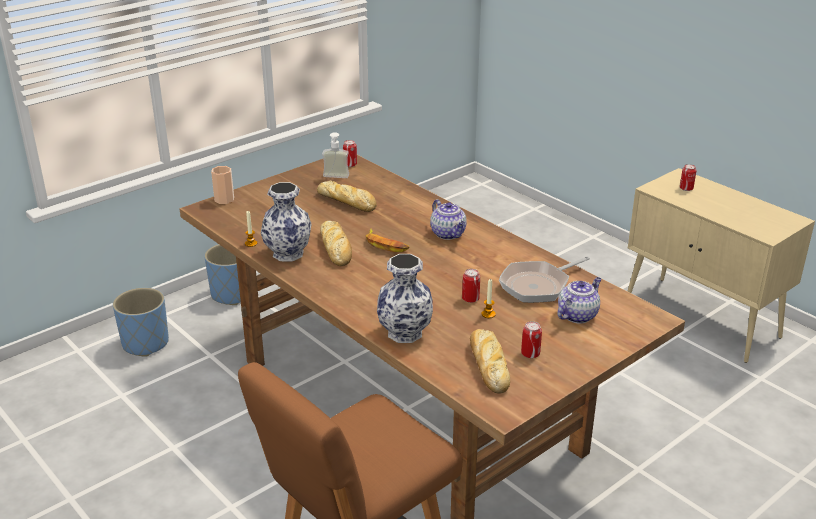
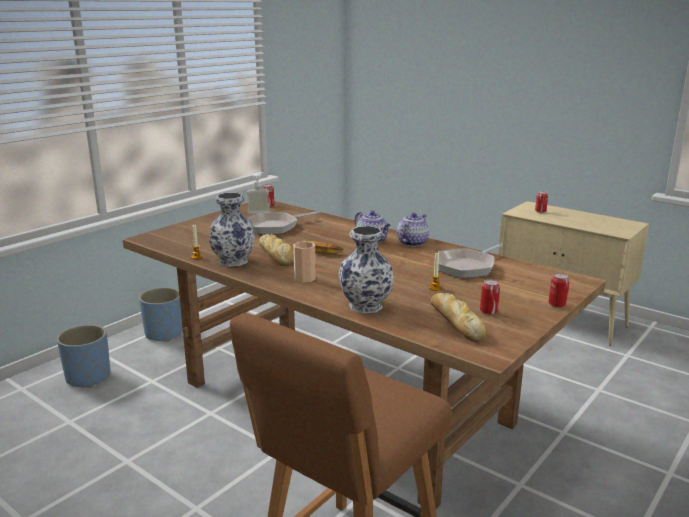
camera: 10 degrees left, 10 degrees down
(224, 199) = (163, 231): cup -> cup (305, 278)
(347, 202) = (275, 227): bread -> frying pan
(470, 299) = (413, 279): can -> can (557, 305)
(577, 315) = (513, 283): teapot -> teapot (412, 242)

